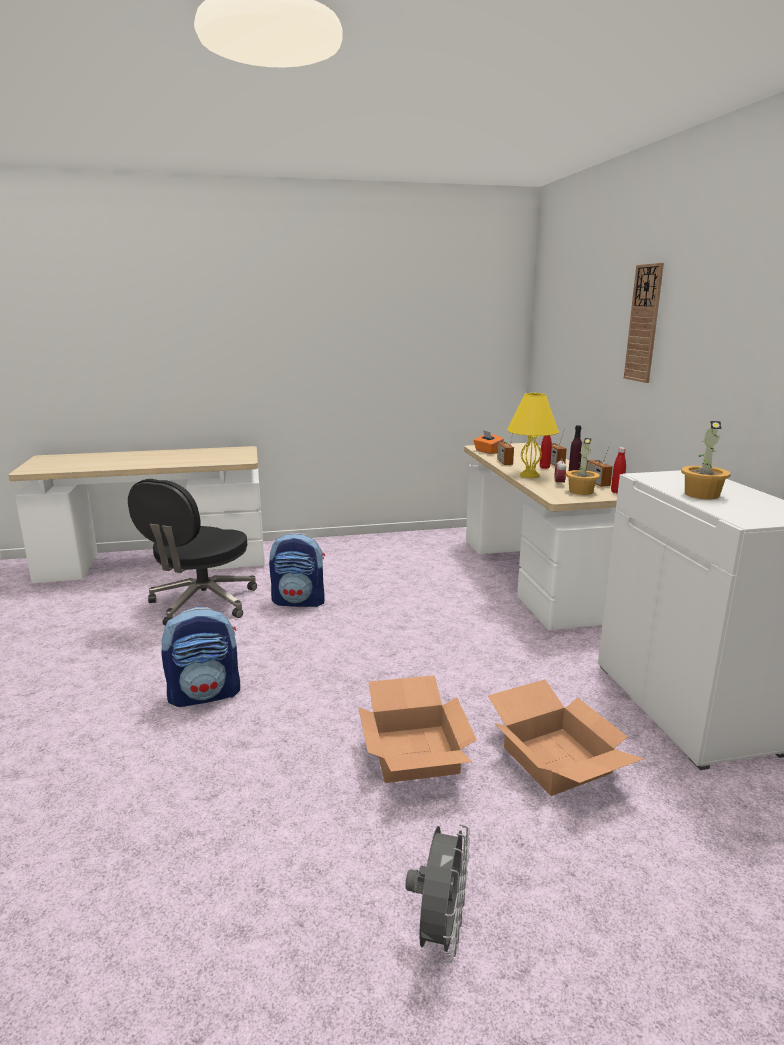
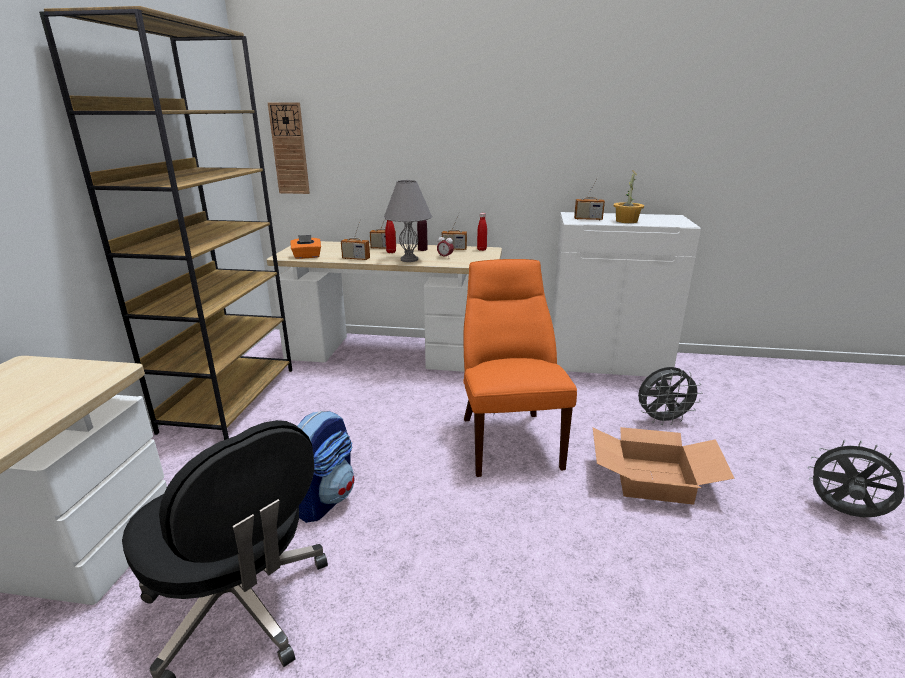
camera: 70 degrees left, 5 degrees up
(205, 694) = (522, 622): backpack -> none
(394, 542) = (230, 398): none -> brown bookcase
(428, 659) = (508, 439): none -> orange chair
(529, 475) = (409, 260): yellow table lamp -> grey table lamp
(558, 760) = (662, 420): cardboard box -> grey fan
(581, 491) = (471, 256): potted plant -> none
(644, 323) = (461, 109): wall clock -> wall clock (289, 149)
(673, 480) = (588, 219): none -> radio

